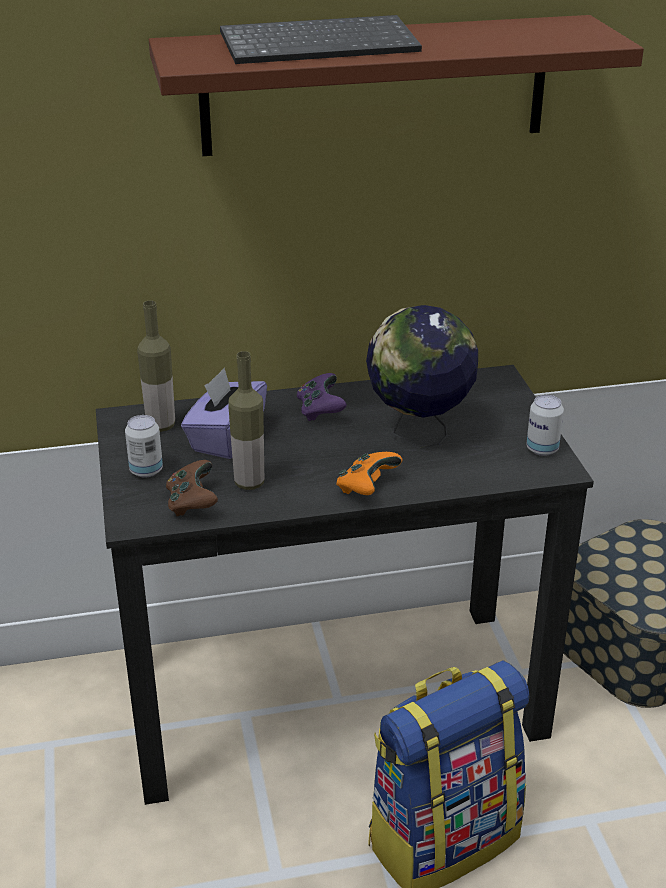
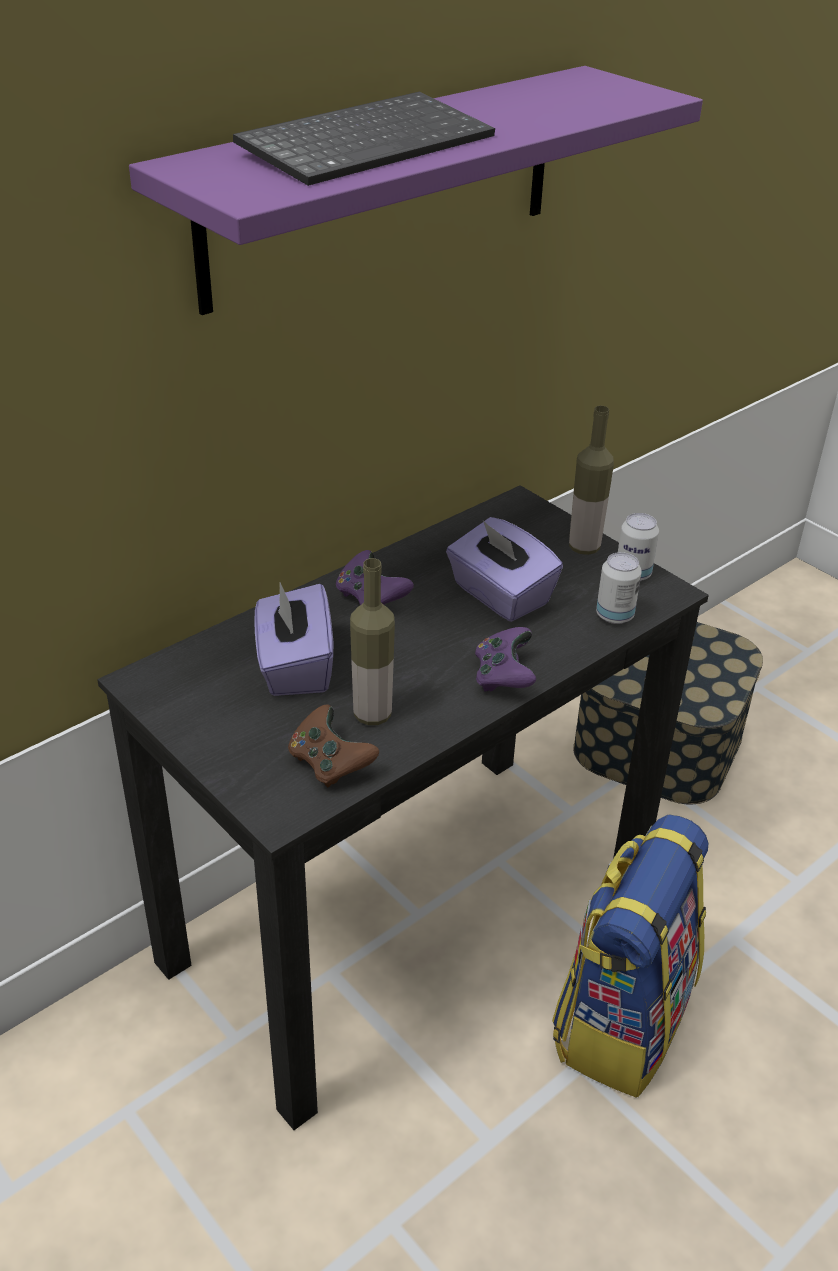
camera: 30 degrees left, 5 degrees up
(146, 470) = (237, 741): can -> can (614, 615)
(161, 426) = (202, 676): bottle -> bottle (584, 547)
(367, 487) = (503, 677): orange game controller -> purple game controller
(375, 85) = (384, 186): brown shelf -> purple shelf
(418, 434) = (500, 595): globe -> purple tissue box

